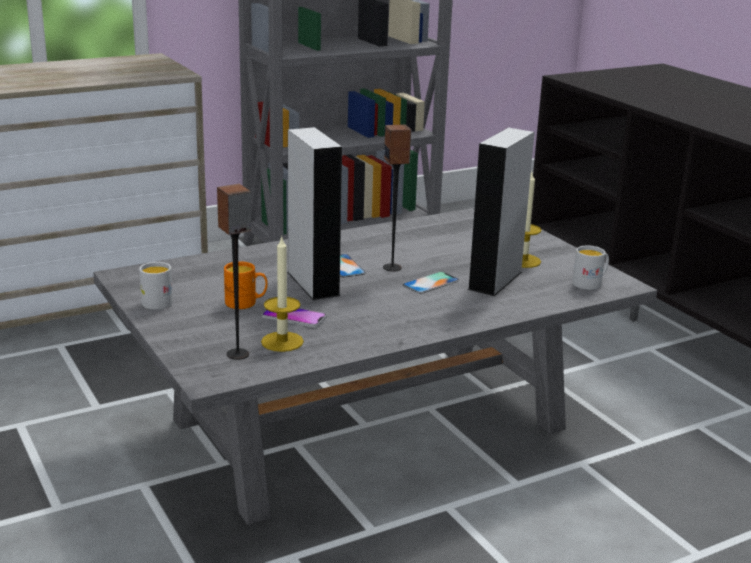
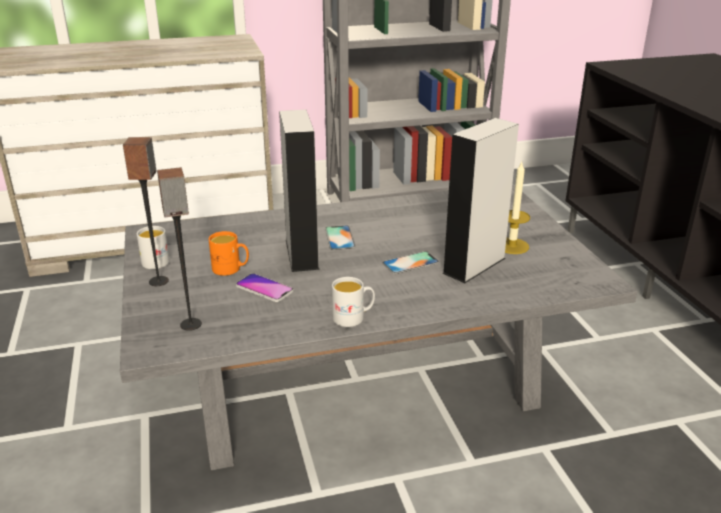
camera: 15 degrees right, 5 degrees up
(282, 341) = (238, 314): candle -> none
(392, 268) = (383, 243): speaker -> speaker (159, 281)
(590, 283) = (569, 277): white mug -> white mug (353, 317)

